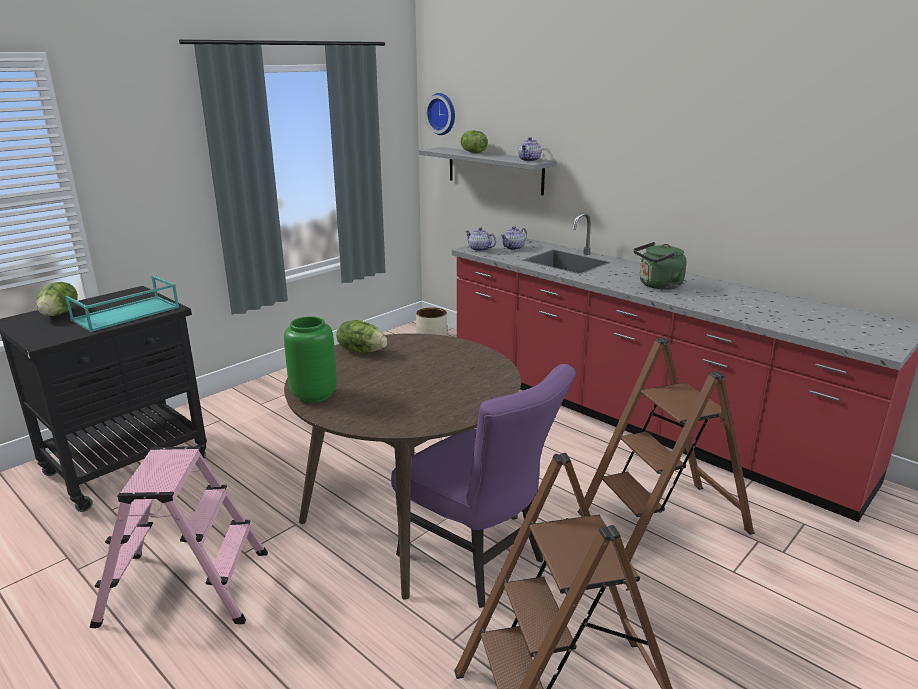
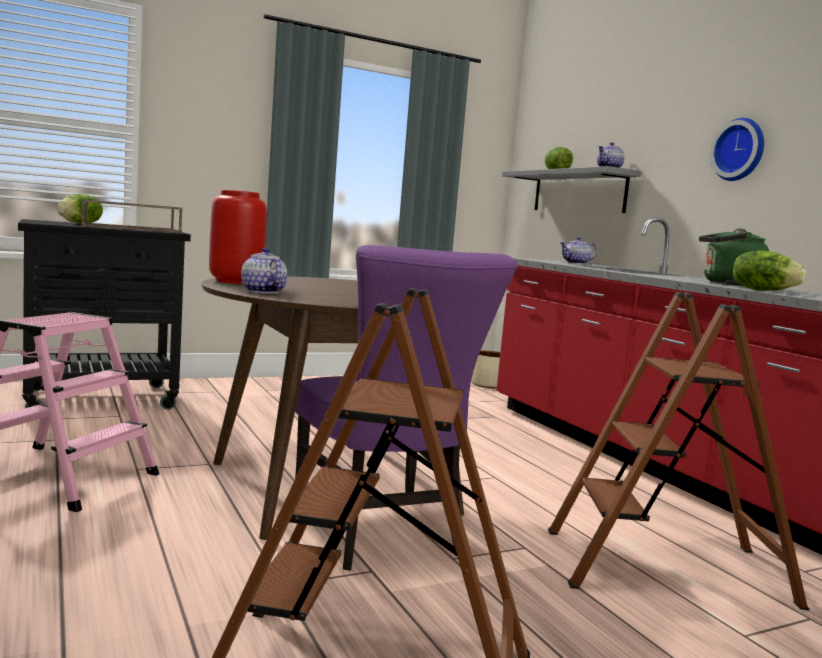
camera: 20 degrees right, 15 degrees down
(125, 314) = (130, 228): turquoise tray -> brown tray
(314, 395) = (235, 282): green vase -> red vase
(361, 351) = (327, 280): lettuce -> lettuce (763, 290)
(442, 114) = (536, 140): wall clock -> wall clock (740, 150)
(479, 249) = (535, 259): teapot -> teapot (262, 291)

